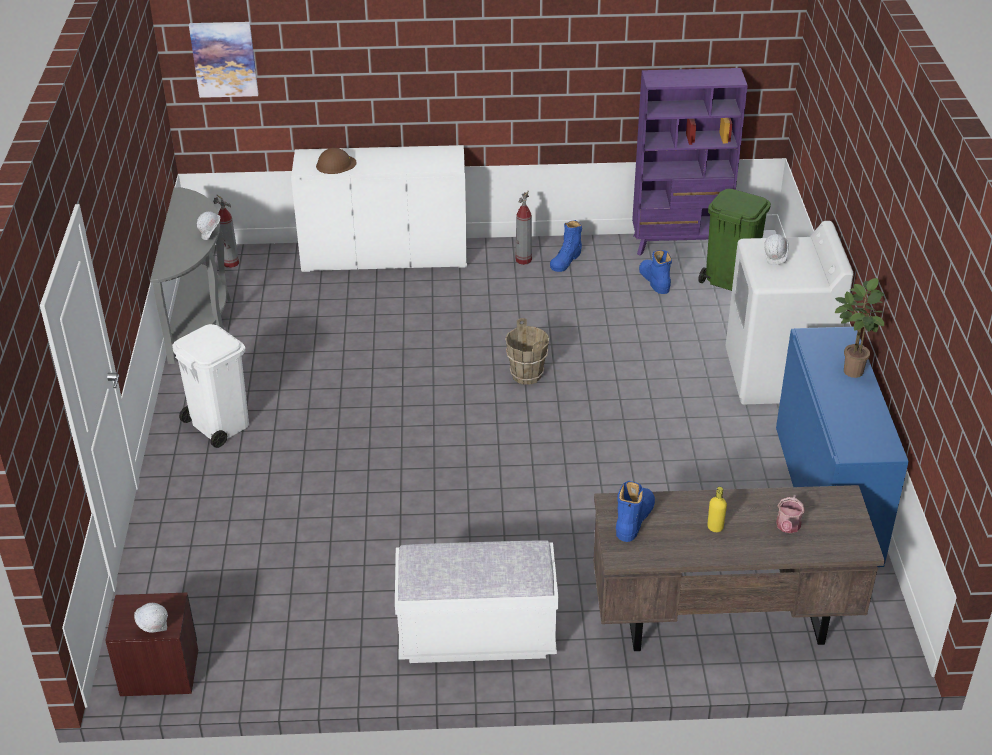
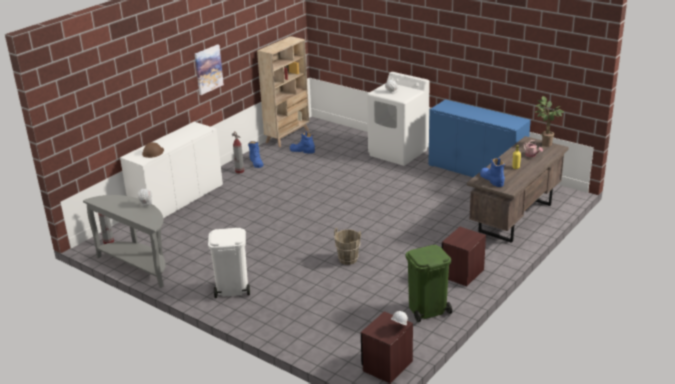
camera: 50 degrees left, 10 degrees down
(224, 59) = (79, 113): picture -> picture (208, 69)
(476, 635) = (462, 273): white bench -> brown nightstand
(526, 375) = (318, 201): brown bucket -> brown bucket (348, 260)
(680, 244) = (288, 136): purple bookcase -> beige bookcase
(729, 279) = (327, 137): green trash can -> green trash can (427, 310)
(850, 369) = (468, 109): potted plant -> potted plant (545, 144)

